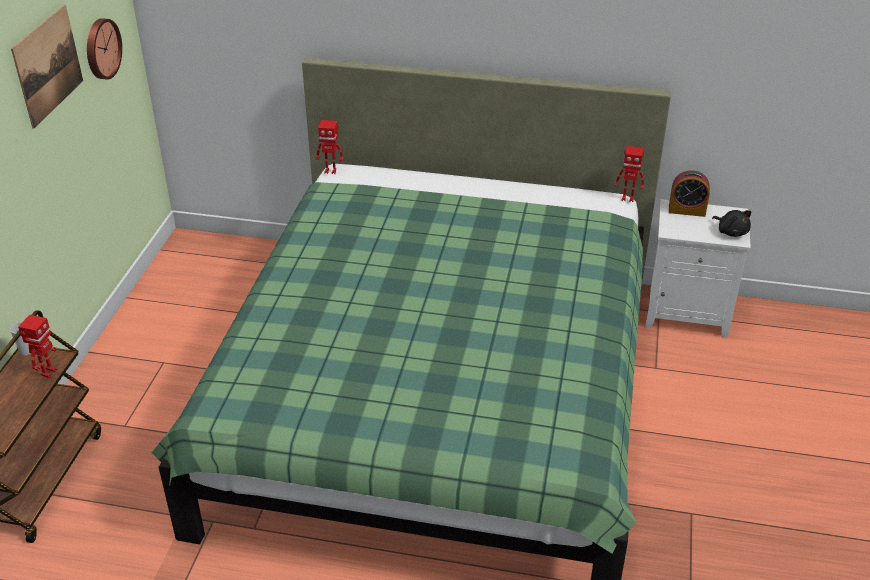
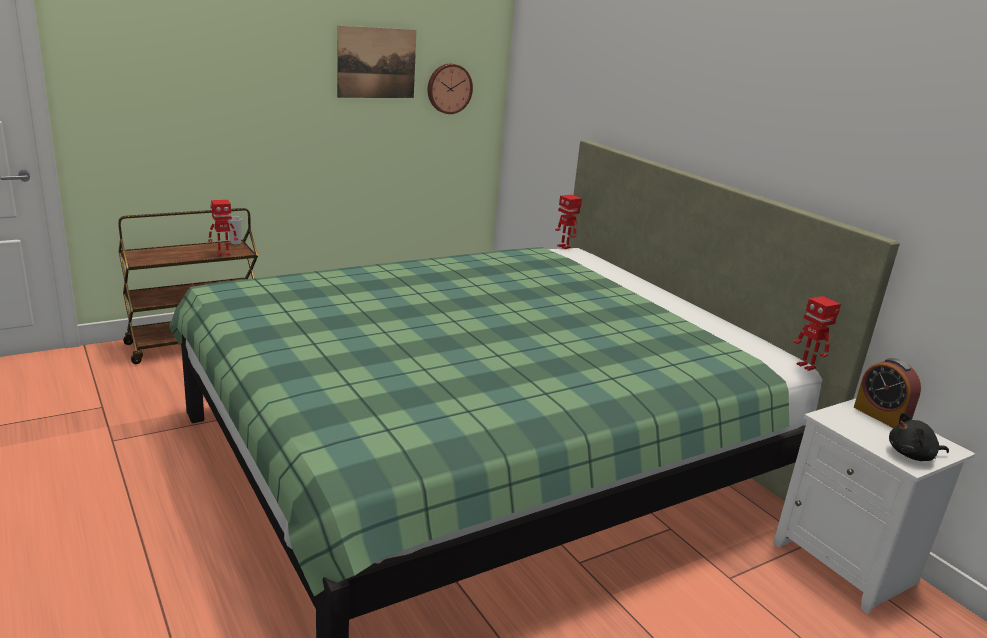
camera: 45 degrees right, 15 degrees down
(731, 232) = (912, 455): black plush toy -> black plush toy turned 75 degrees clockwise

